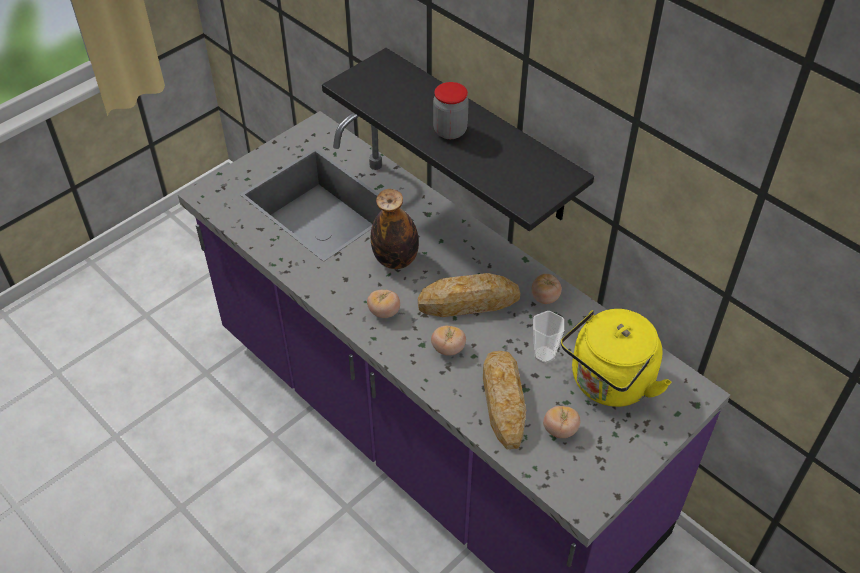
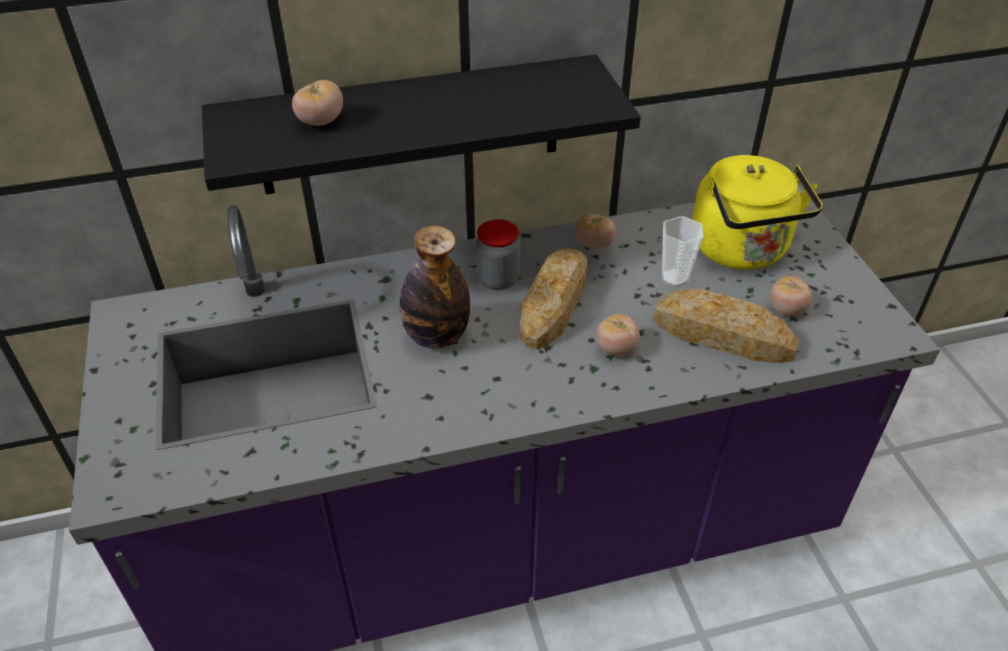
camera: 60 degrees left, 5 degrees down
(384, 312) = (515, 382): tomato -> tomato (320, 122)
(450, 131) = (425, 112): jar -> jar (498, 280)

